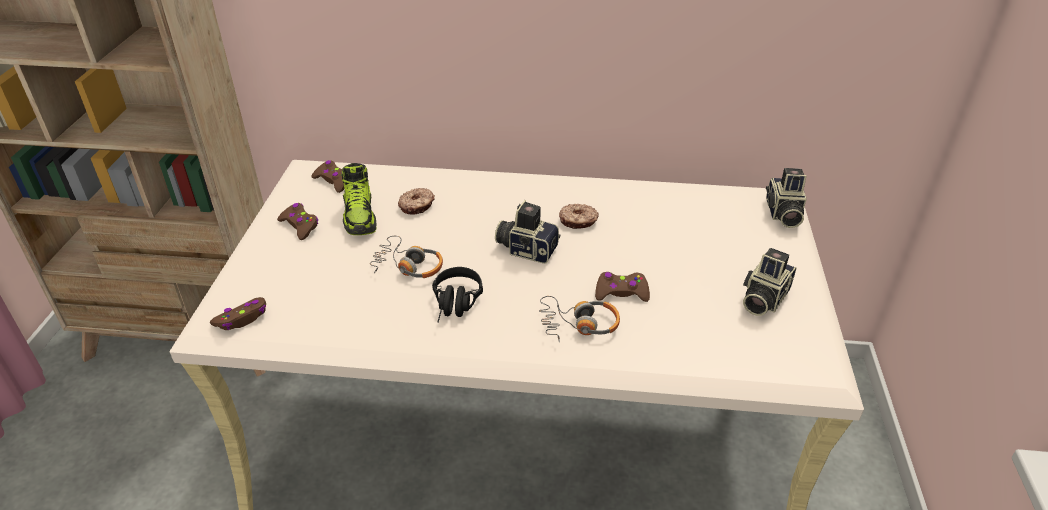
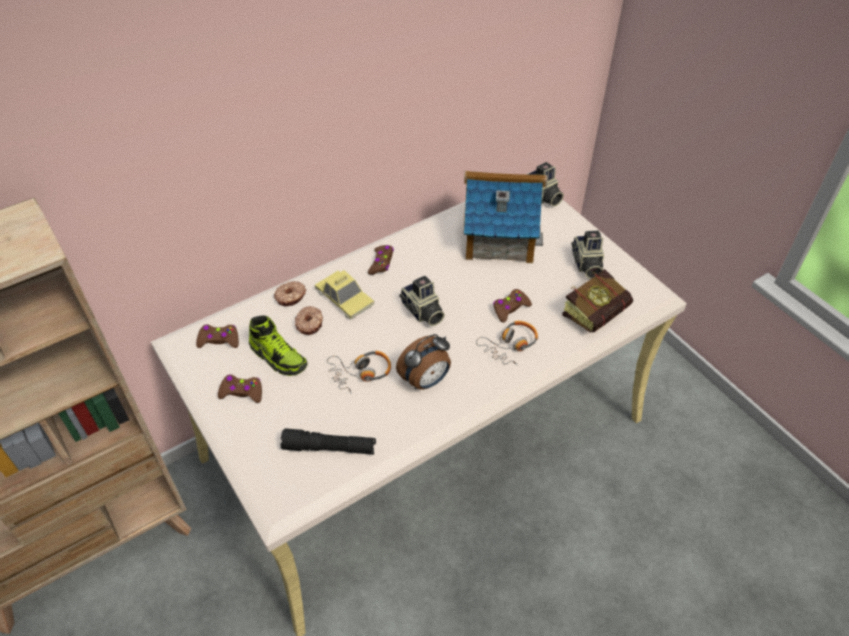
camera: 40 degrees left, 10 degrees up
(242, 319) = (296, 486): brown game controller -> brown game controller (381, 263)
(306, 307) = (329, 448): none -> black flashlight
(456, 306) = (426, 381): black headphones -> alarm clock
(471, 202) = (344, 298): none -> toy car
(527, 249) = (422, 312): camera -> camera turned 105 degrees counterclockwise
(578, 221) = (431, 272): donut -> donut (291, 297)
(687, 226) = (499, 237): none -> toy house
(722, 351) = (599, 312): none -> book

